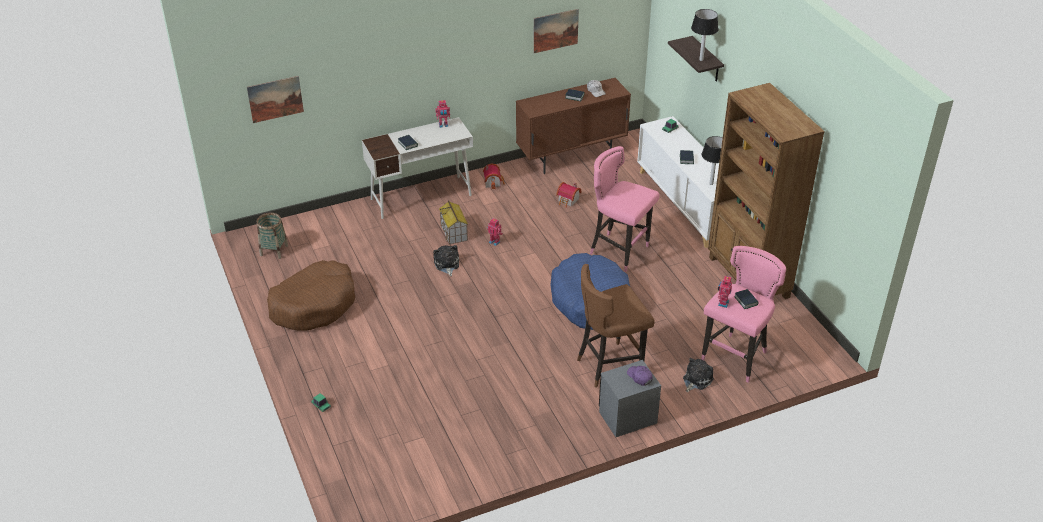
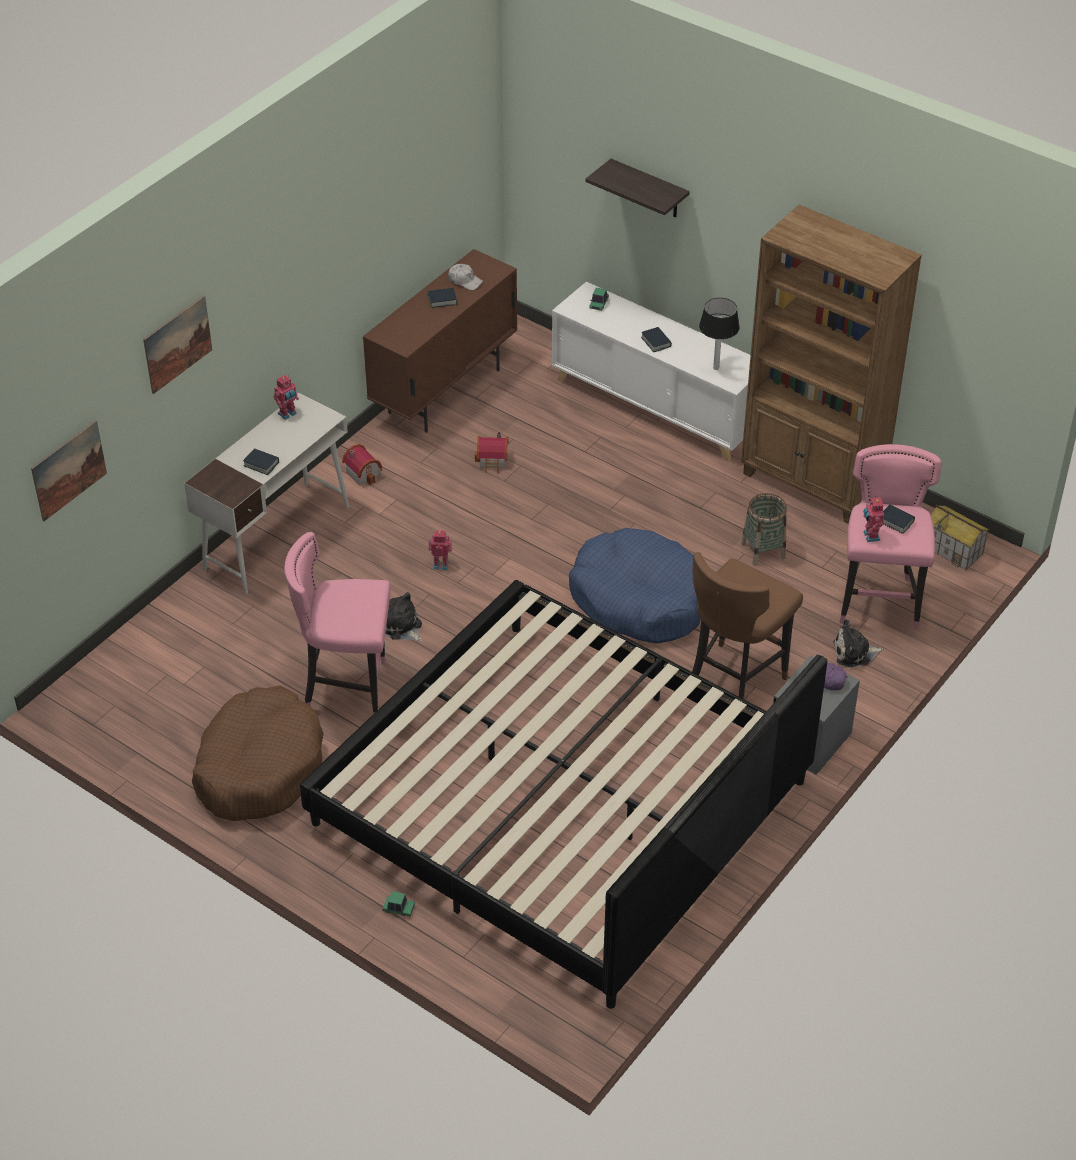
camera: 30 degrees left, 5 degrees up
(274, 250) = (123, 709): basket -> basket (763, 550)
(454, 233) = (372, 574): toy house -> toy house (953, 550)
(454, 389) = (560, 803): none -> bed
(555, 30) = (399, 210): picture -> picture (177, 344)
(619, 251) = (622, 511): pink stool -> pink stool (347, 689)
(696, 380) = (854, 653): plush toy -> plush toy turned 105 degrees counterclockwise
(701, 60) = (654, 194): table lamp -> none

